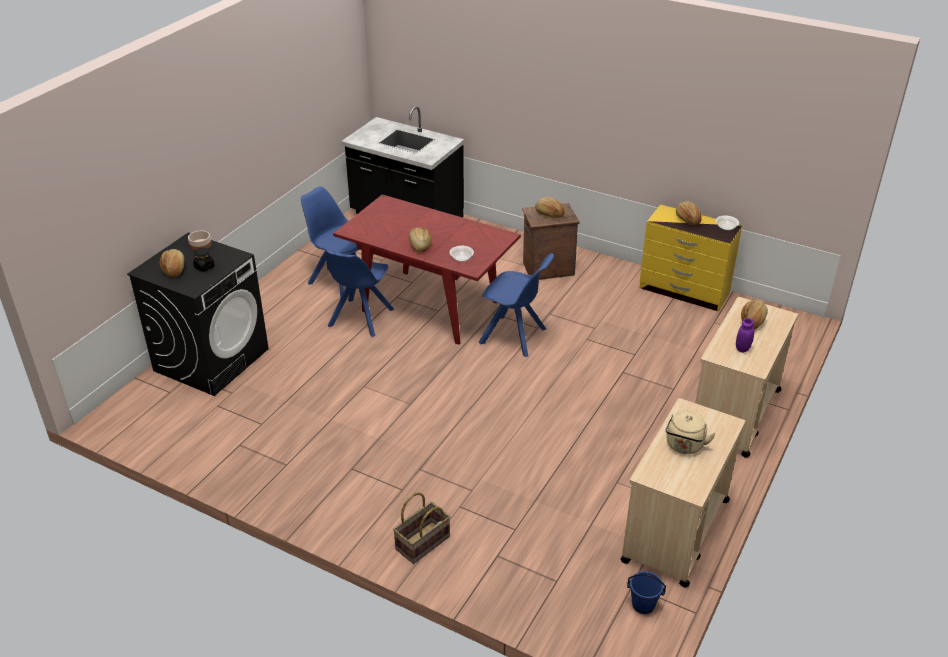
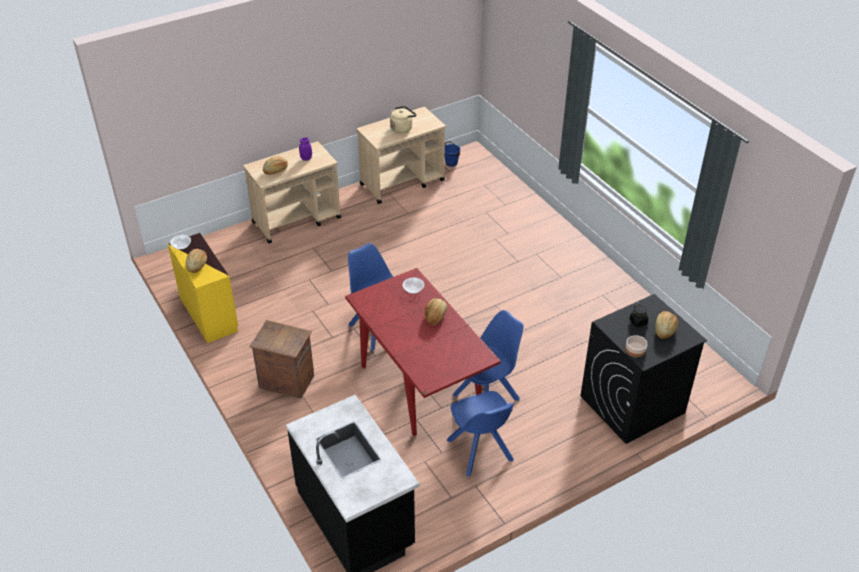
camera: 150 degrees left, 5 degrees up
(423, 543) = (541, 223): basket -> none
(549, 213) = (281, 338): bread -> none

